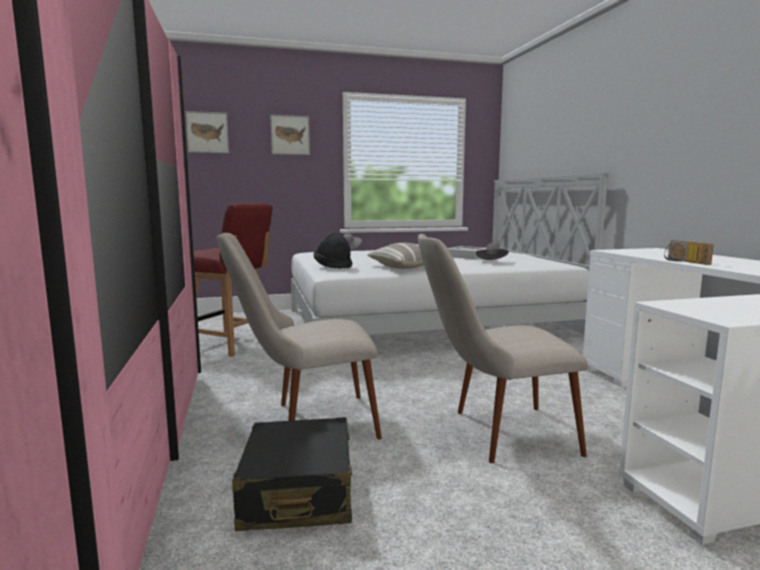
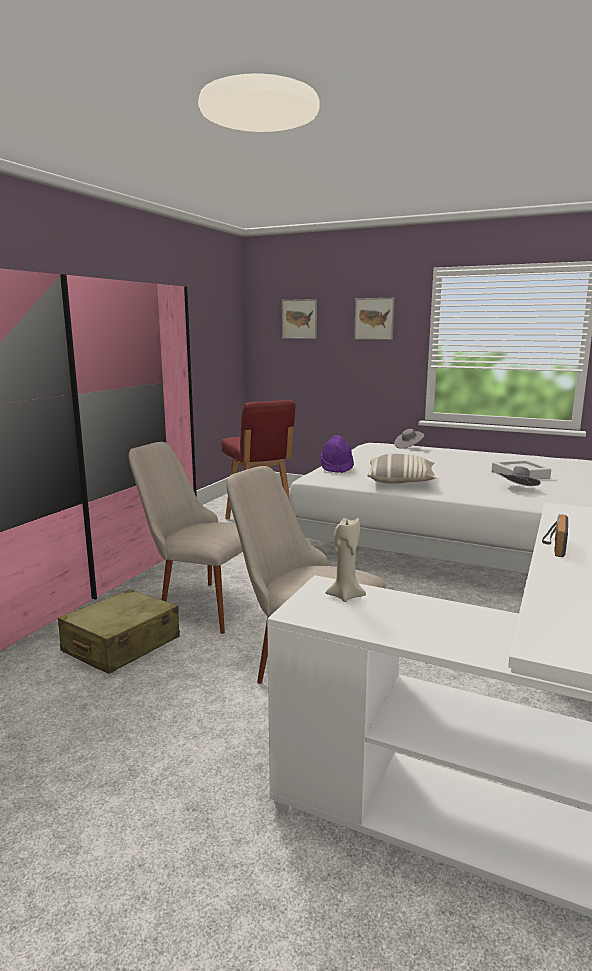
camera: 40 degrees right, 5 degrees up
(298, 492) = (121, 645): black suitcase -> beige suitcase
(333, 266) = (336, 468): black hat -> purple hat
(700, 305) = (345, 596): none -> beige candle

